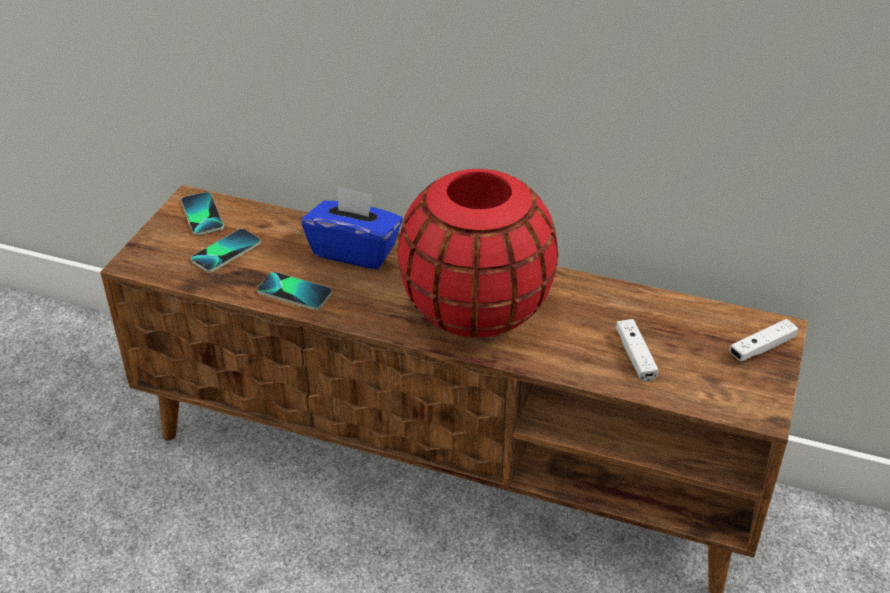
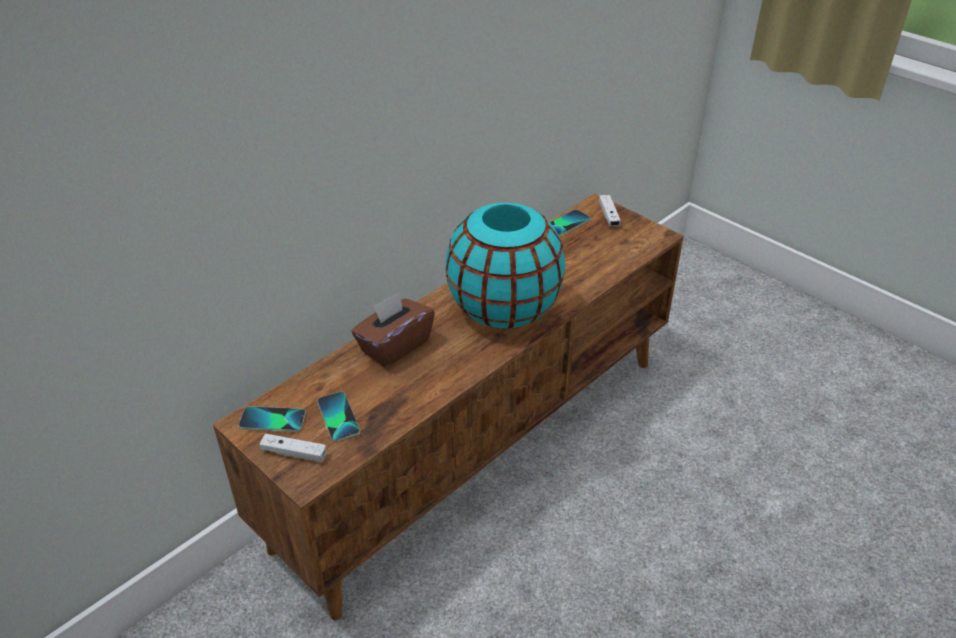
camera: 65 degrees left, 0 degrees up
(294, 292) = (421, 391): phone -> phone (567, 224)
(355, 251) = (394, 346): blue tissue box -> brown tissue box
(476, 310) = (503, 308): red vase -> turquoise vase
(635, 356) = (589, 261): white game controller -> white game controller (294, 453)

